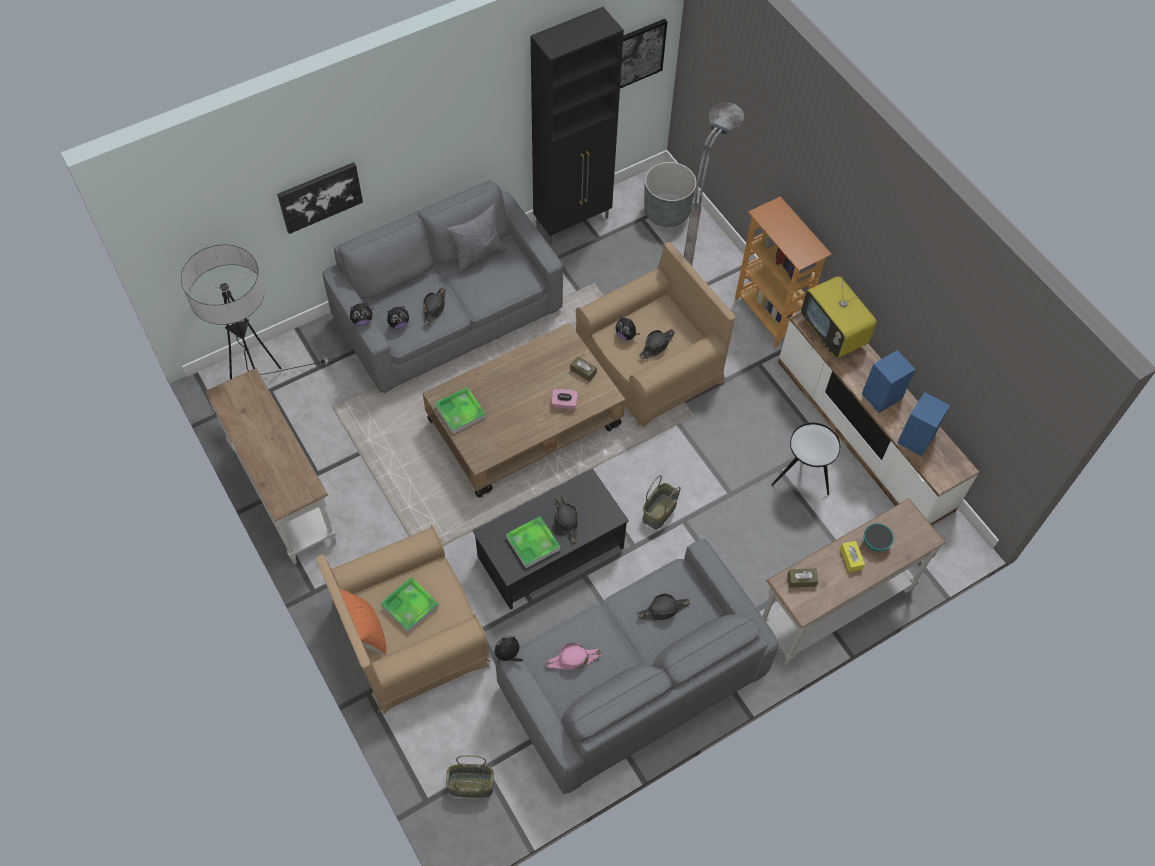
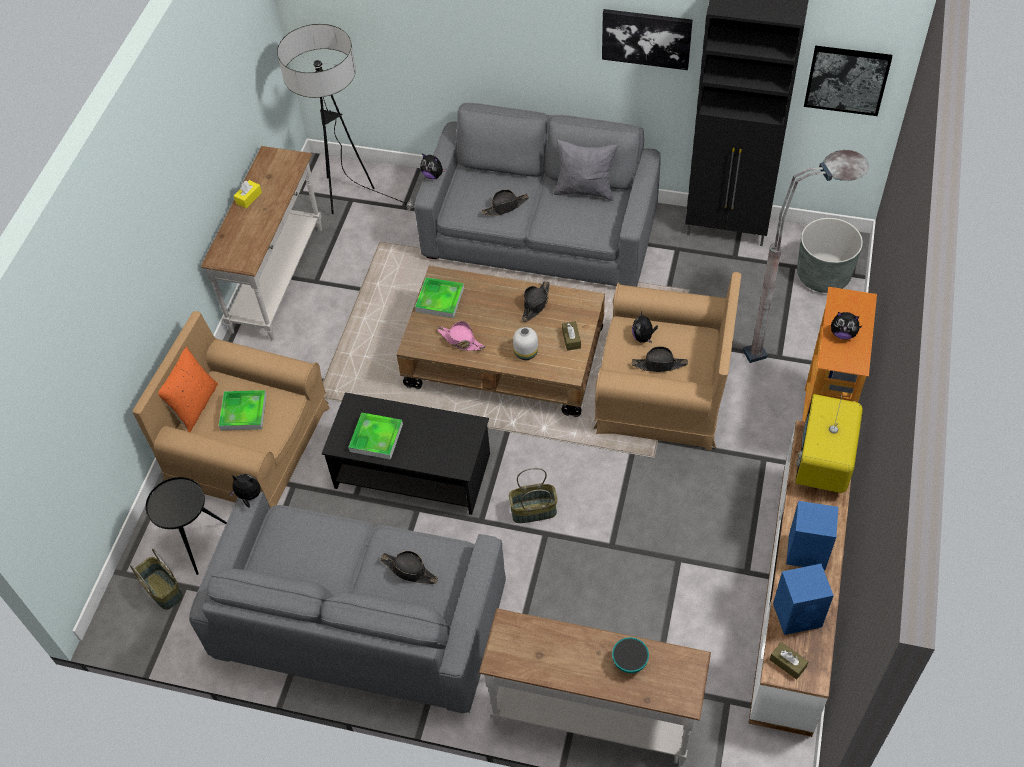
camera: 50 degrees right, 5 degrees down
(320, 196) = (458, 42): picture -> picture (646, 38)
(398, 323) = (466, 200): plush toy -> plush toy (843, 334)
(564, 403) = (526, 352): pink tissue box -> white vase
(566, 520) = (421, 441): black hat -> black hat (535, 304)
(573, 659) = (299, 546): pink hat -> pink hat (461, 340)
(801, 580) = (525, 634): brown tissue box -> brown tissue box (787, 663)
(802, 480) = (690, 586): black side table -> black side table (195, 544)
(851, 559) = (590, 655): yellow tissue box -> yellow tissue box (249, 198)

